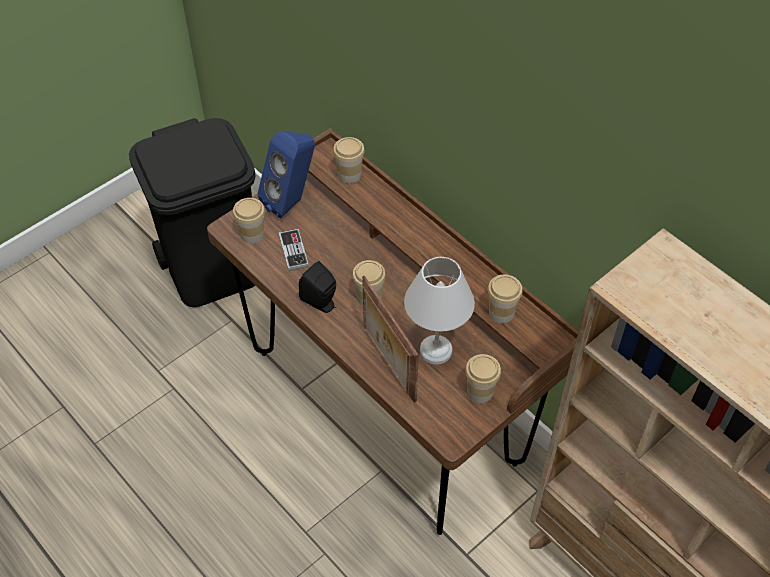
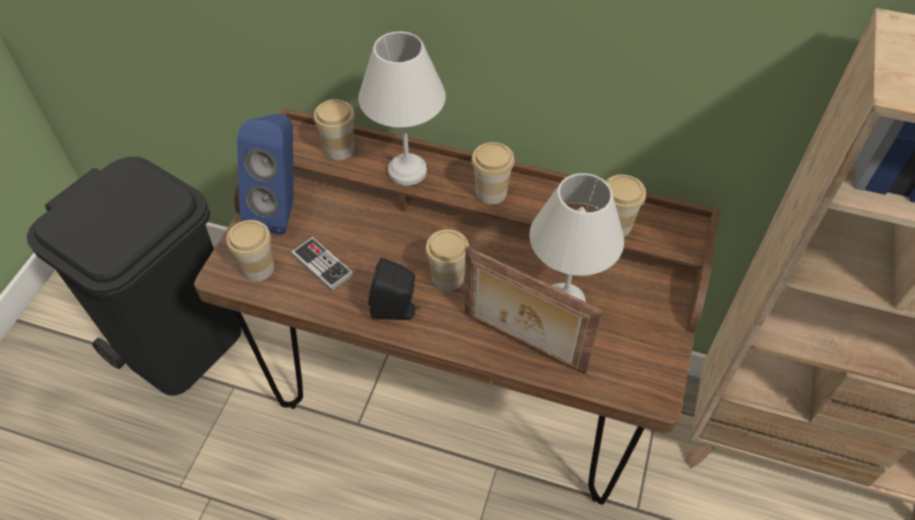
camera: 30 degrees left, 0 degrees up
(384, 209) = (406, 169): none -> white table lamp
(480, 391) = (644, 325): cup -> cup (491, 192)

